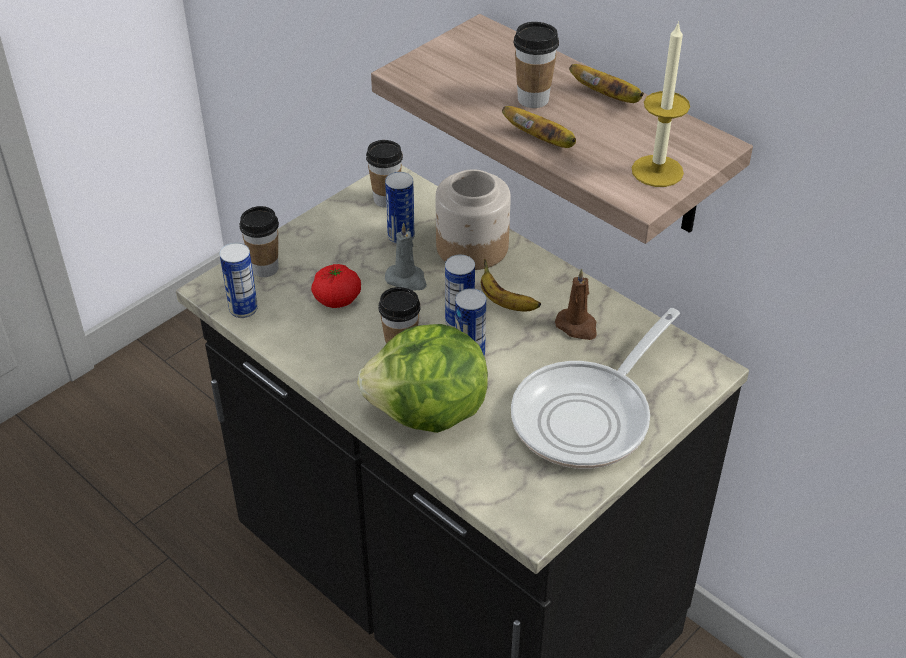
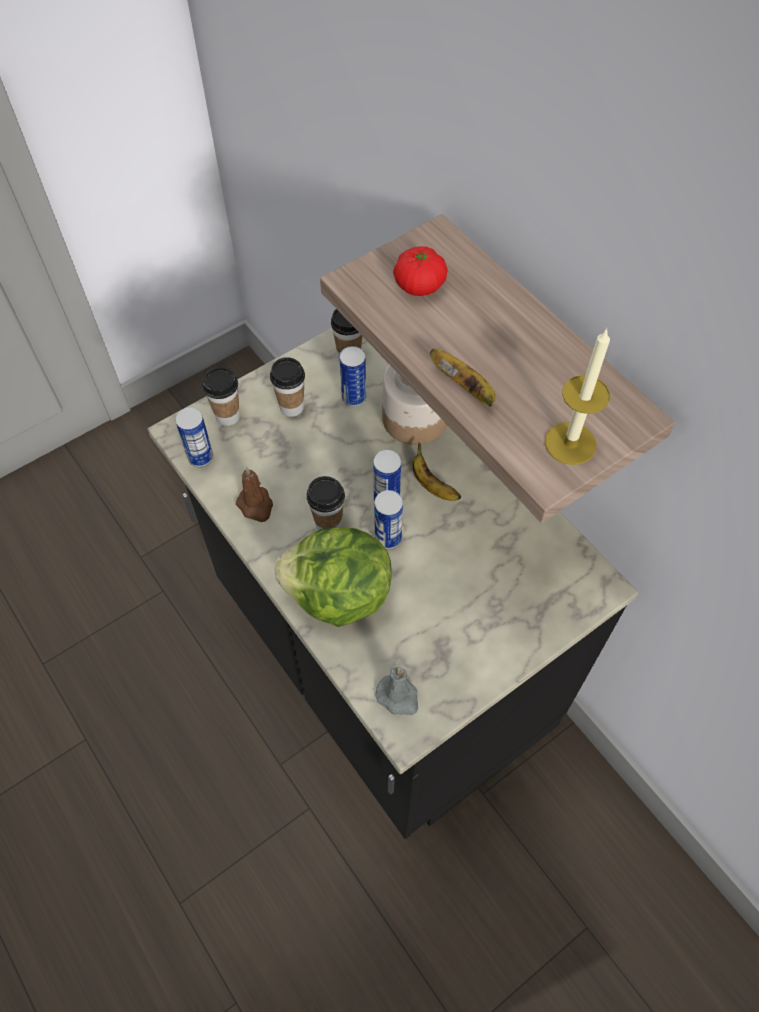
camera: 10 degrees right, 15 degrees up
(337, 299) = (284, 459): tomato -> tomato (419, 285)
(407, 280) = (349, 446): grey candle -> grey candle (398, 697)
(533, 99) = (468, 333): cup -> cup (291, 407)
(577, 326) = (491, 521): brown candle -> brown candle (256, 505)
(588, 416) = (480, 620): frying pan -> none
(608, 97) = (544, 340): banana -> none

